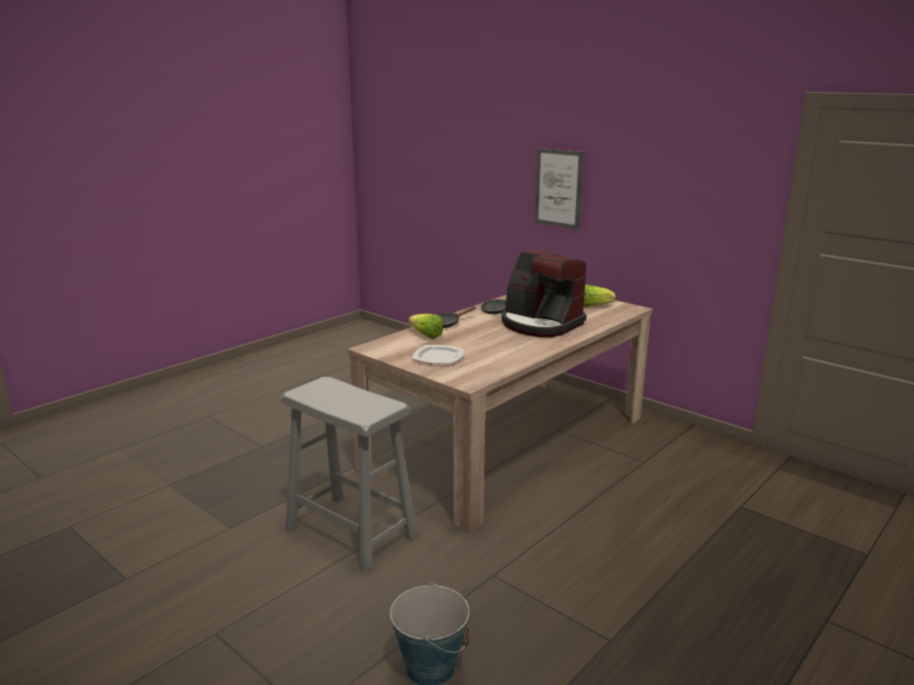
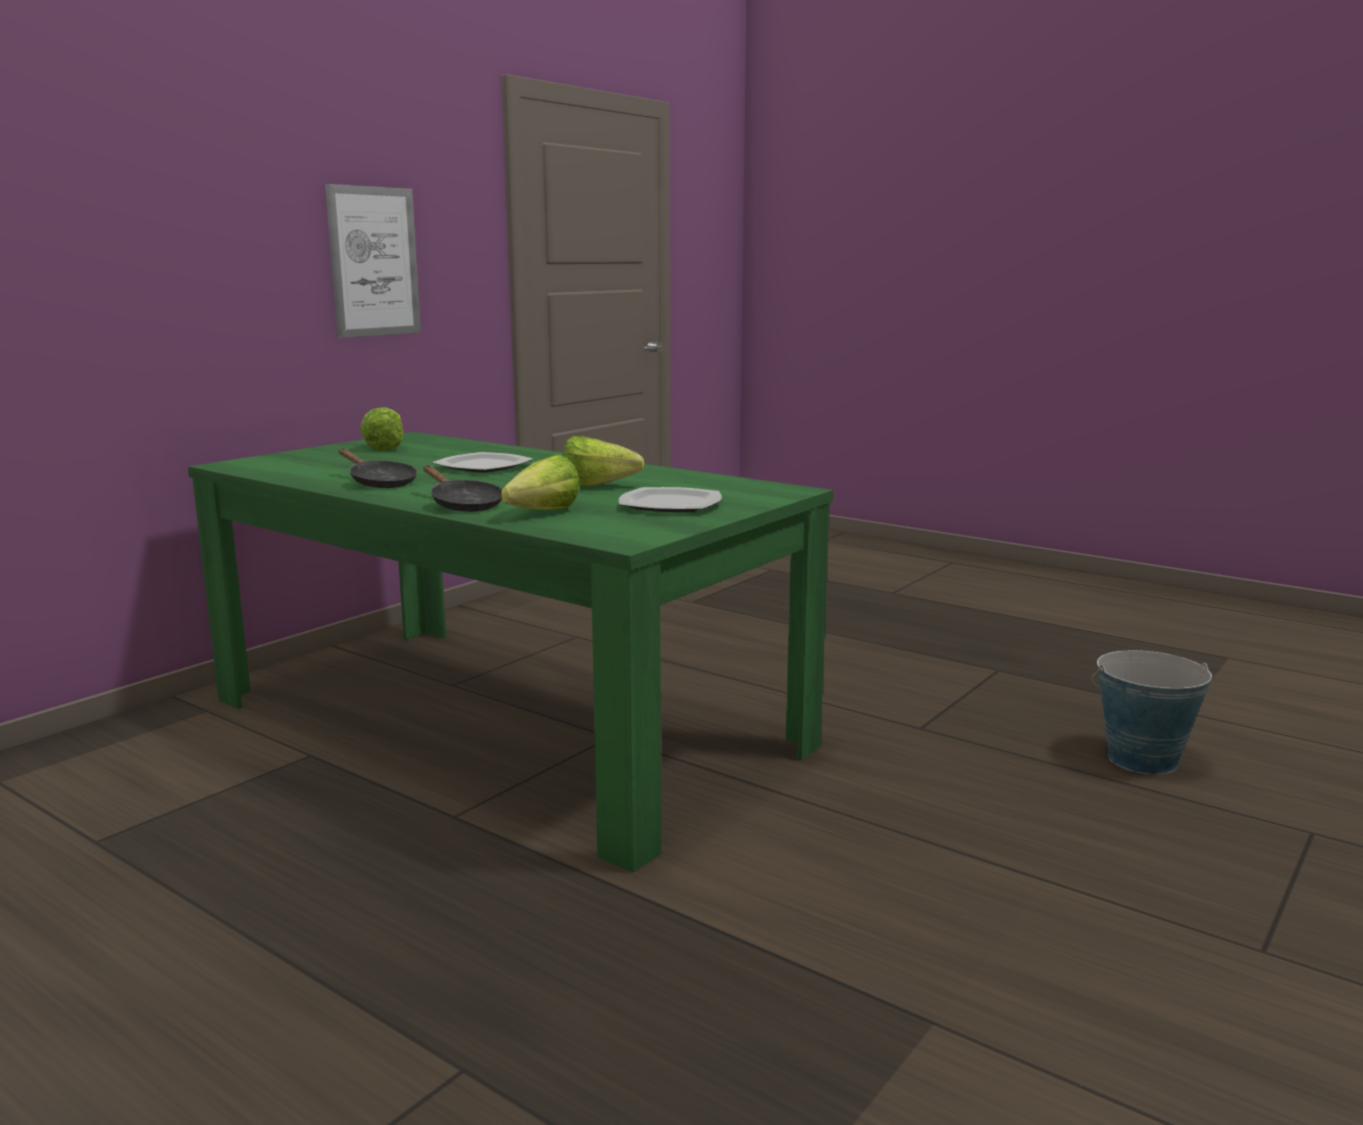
camera: 95 degrees left, 5 degrees down
(350, 531) = (866, 852): grey stool -> none
(484, 346) = (604, 486): none -> lettuce
(508, 444) = (504, 723): beige dining table -> green dining table
(540, 324) = (483, 466): coffee machine -> plate
(558, 188) = (144, 246): picture -> picture (374, 262)

